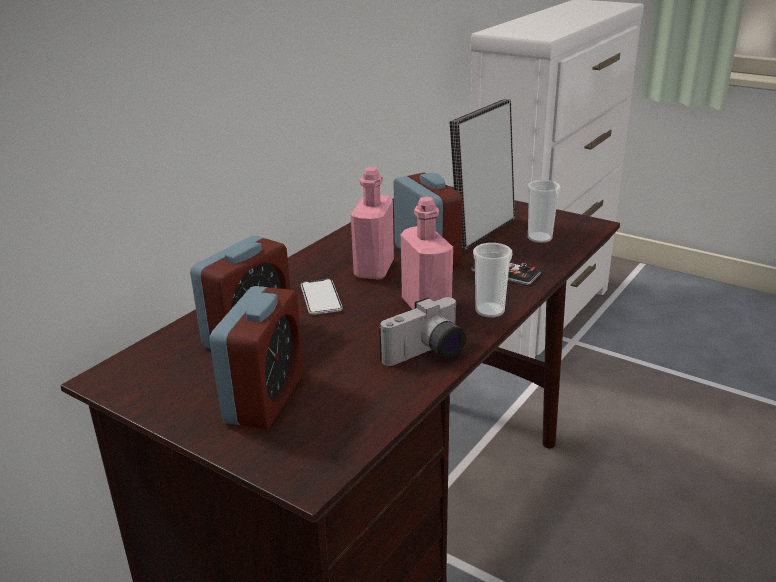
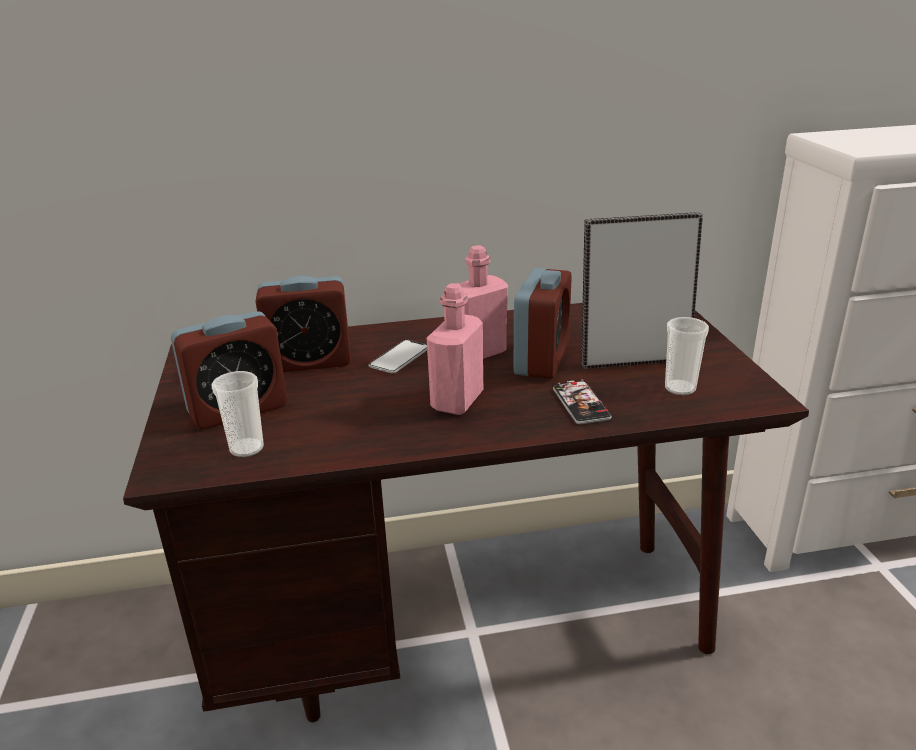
camera: 45 degrees right, 0 degrees up
(427, 355) = (384, 437): camera -> none
(490, 311) = (499, 429): cup -> cup (246, 448)

